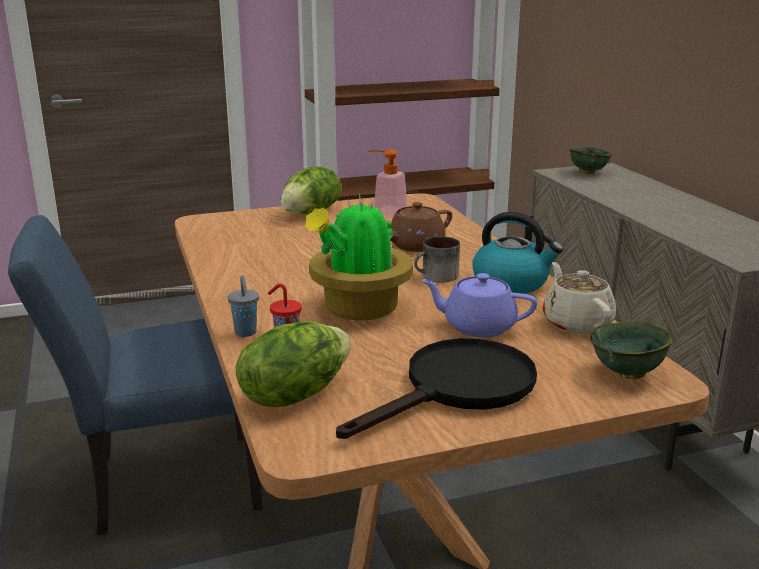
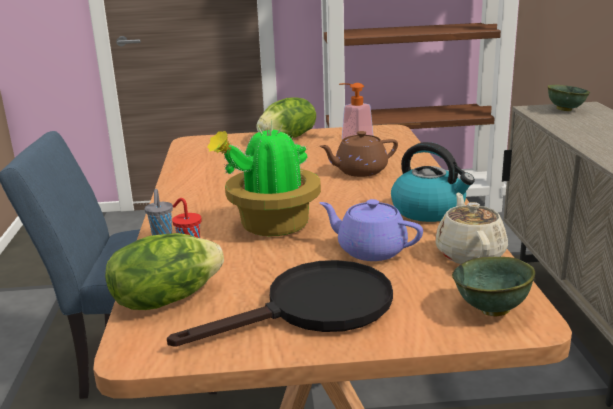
camera: 15 degrees right, 0 degrees up
(436, 277) = (361, 201): mug -> none

